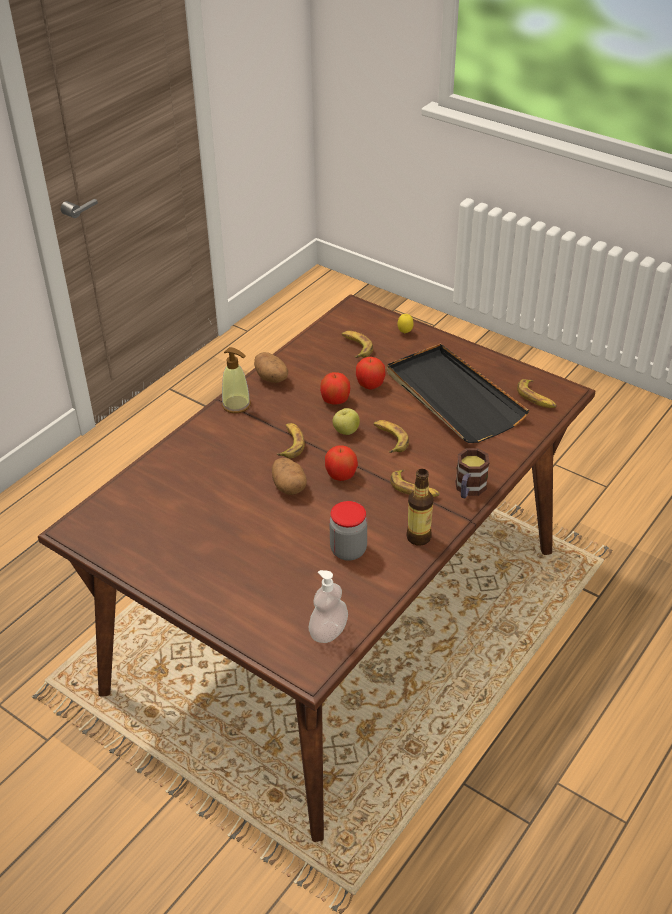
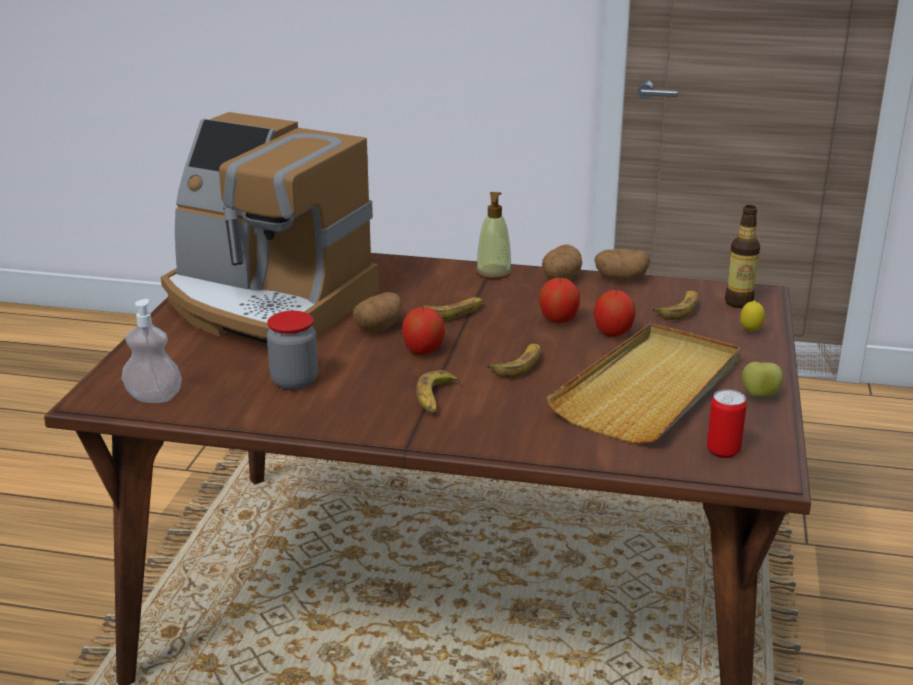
camera: 65 degrees right, 15 degrees down
(204, 537) = (266, 305): none -> coffee machine
(292, 353) = (620, 279): none -> potato
(346, 431) = (507, 337): apple -> apple (759, 396)
(418, 537) = (347, 419): bottle -> bottle (739, 303)
(453, 397) = (650, 389): black tray -> beige tray
(468, 490) = (466, 435): mug -> none
(536, 398) = (723, 451): banana -> can

